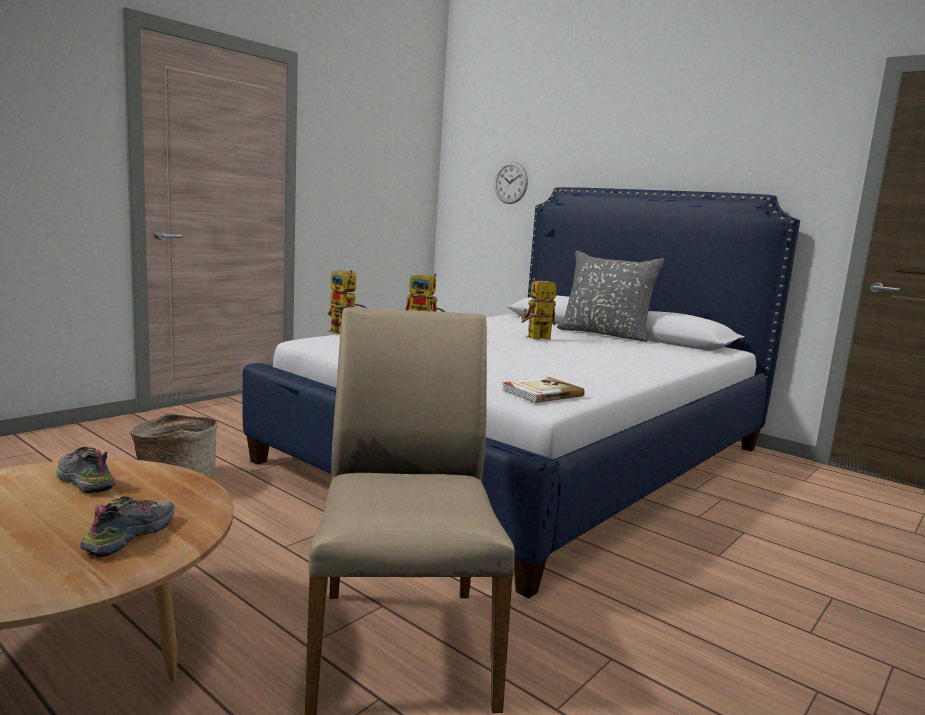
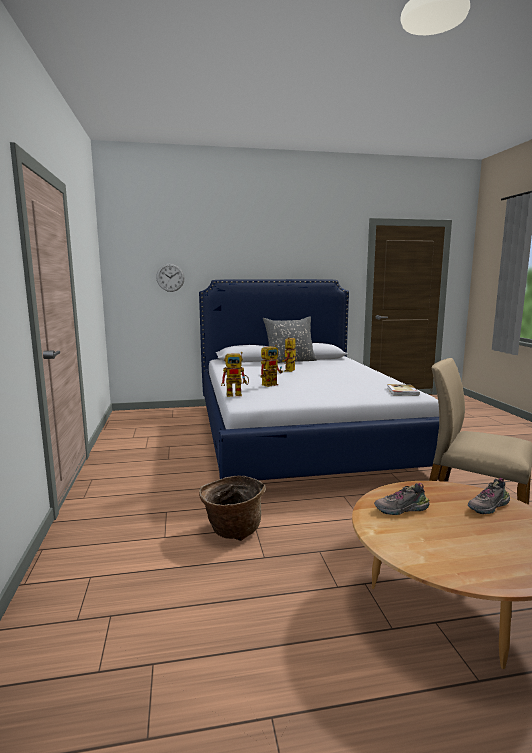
camera: 50 degrees left, 0 degrees up
(130, 536) = (489, 507): shoe -> shoe turned 90 degrees counterclockwise

